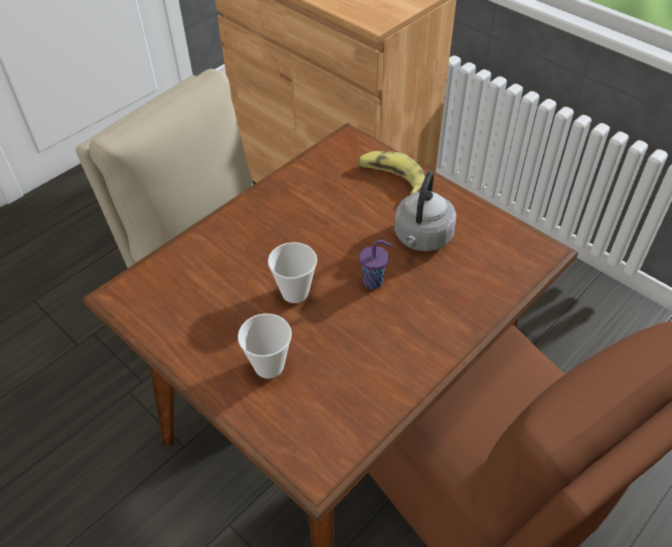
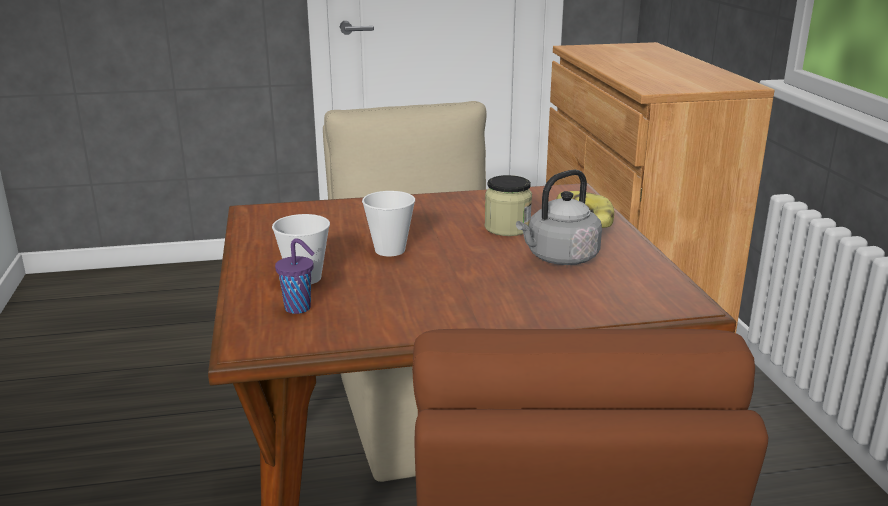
camera: 35 degrees right, 25 degrees down
(351, 217) = (507, 228): none -> jar
(374, 281) = (471, 266): purple cup -> purple cup (299, 308)

